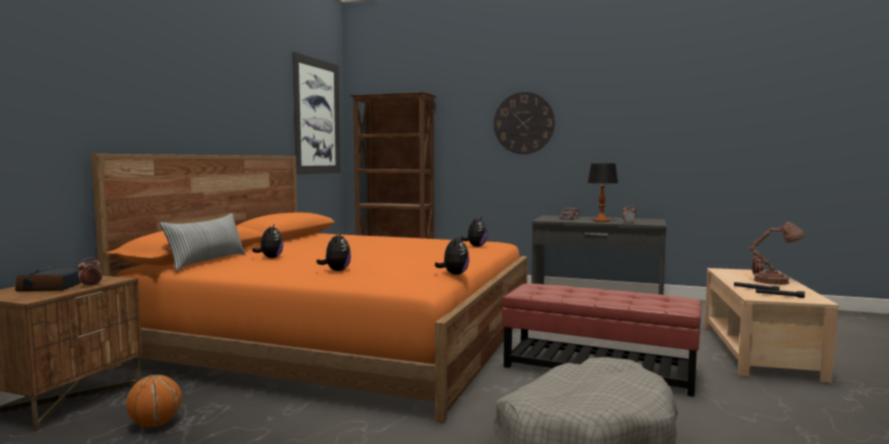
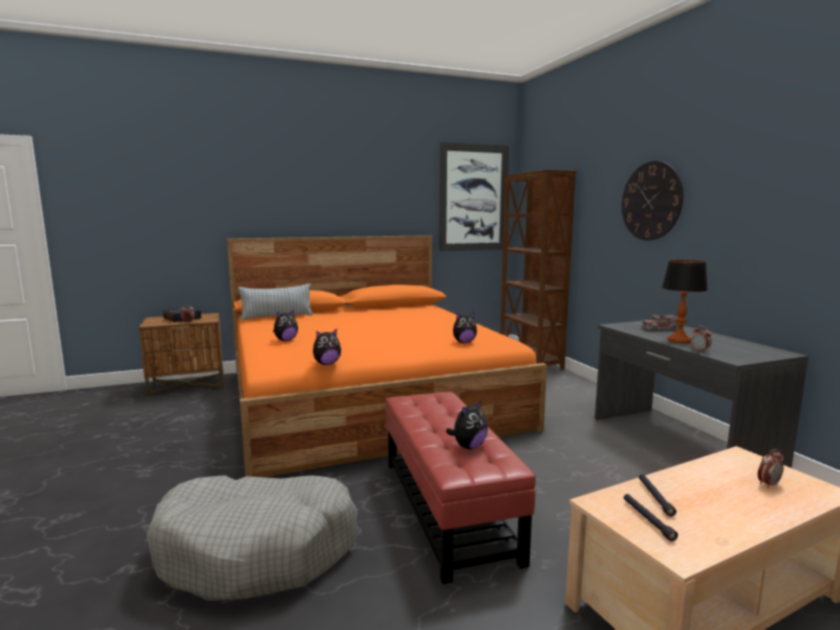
camera: 50 degrees right, 5 degrees up
(155, 424) = (174, 413): basketball -> none
(270, 258) = (311, 321): plush toy -> plush toy (468, 446)
(774, 281) = (751, 503): brown table lamp -> none

